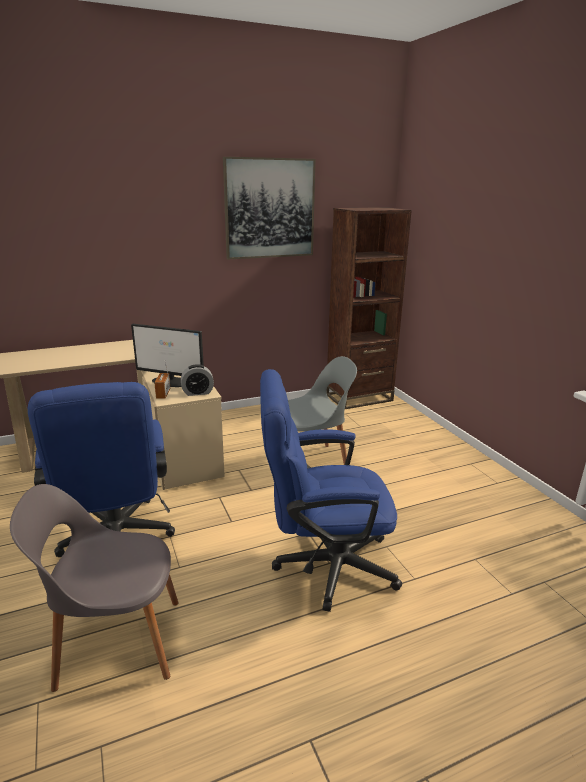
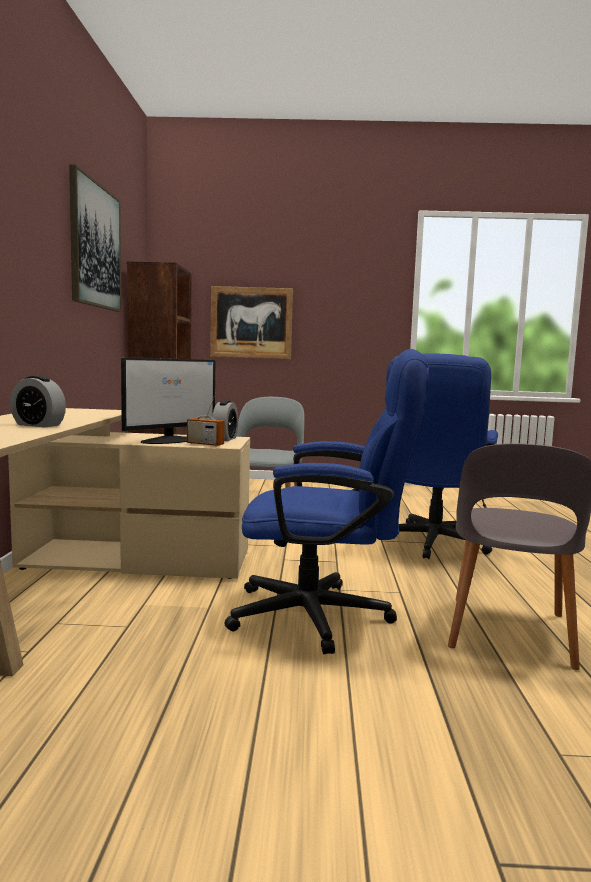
camera: 65 degrees left, 15 degrees down
(86, 357) = (38, 425): none -> alarm clock
(453, 265) = (251, 323): none -> picture

